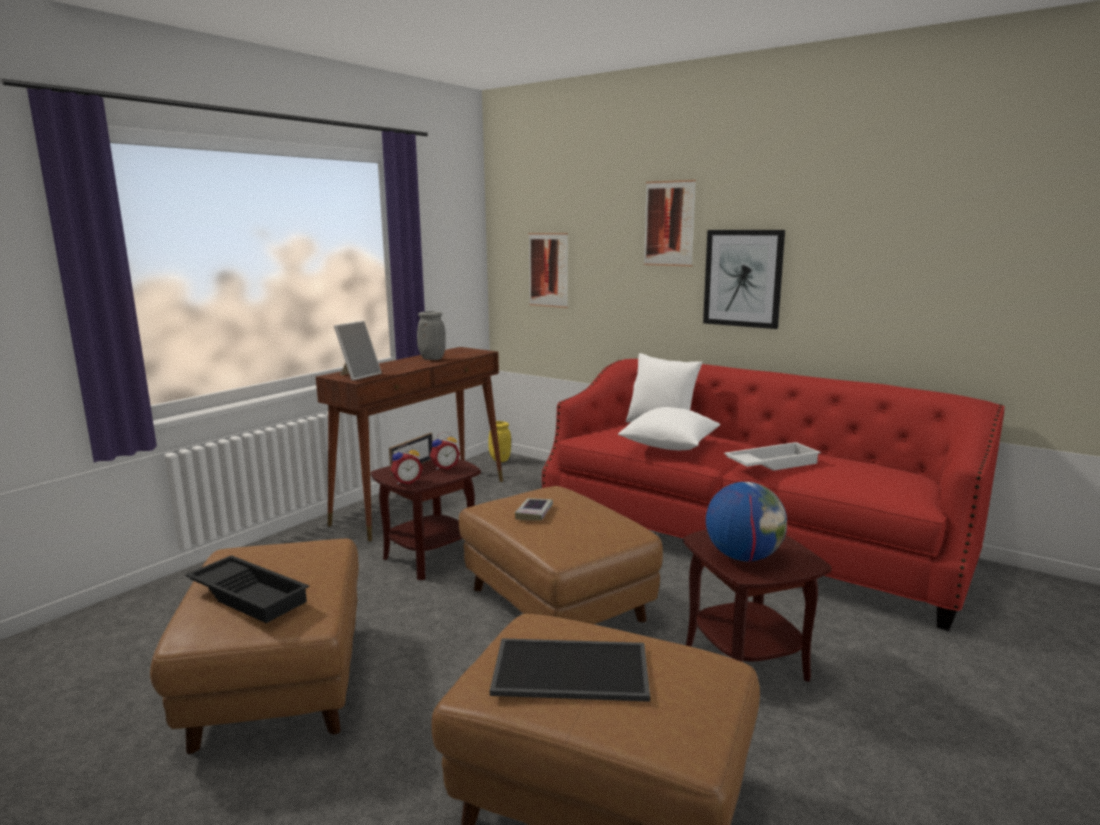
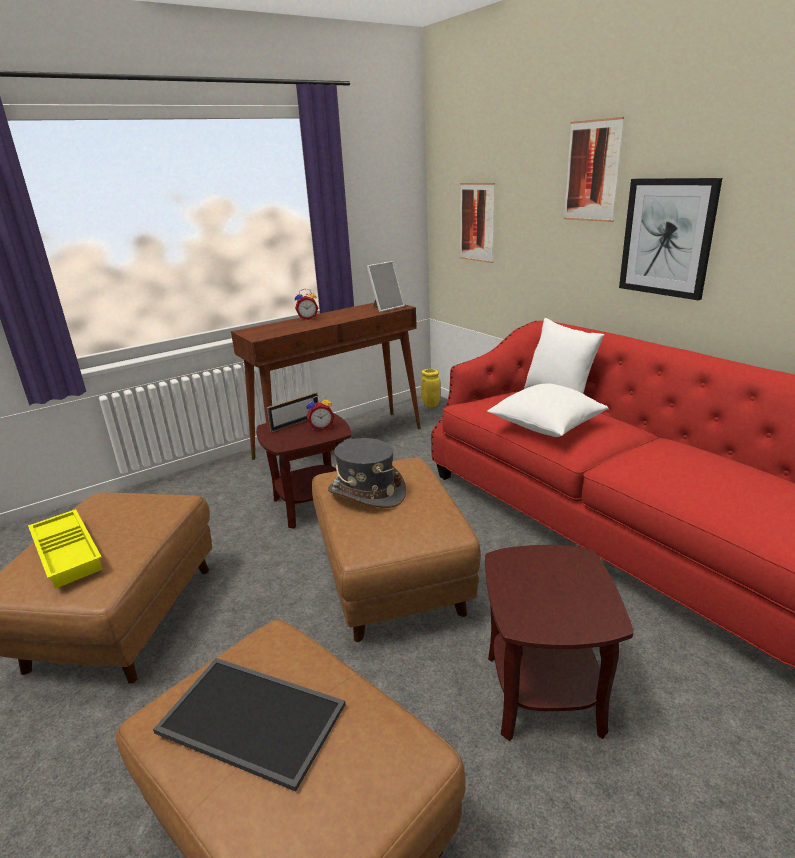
camera: 20 degrees right, 10 degrees up
(250, 595) = (69, 552): black tray -> yellow tray
(358, 376) = (264, 332): picture frame -> picture frame (386, 307)
(406, 482) = (277, 441): alarm clock -> alarm clock (307, 318)
(431, 359) = (346, 314): grey vase -> none
(534, 513) = (366, 492): book -> grey hat
(743, 557) = (534, 596): globe -> none
(771, 463) = (645, 464): white tray -> none

